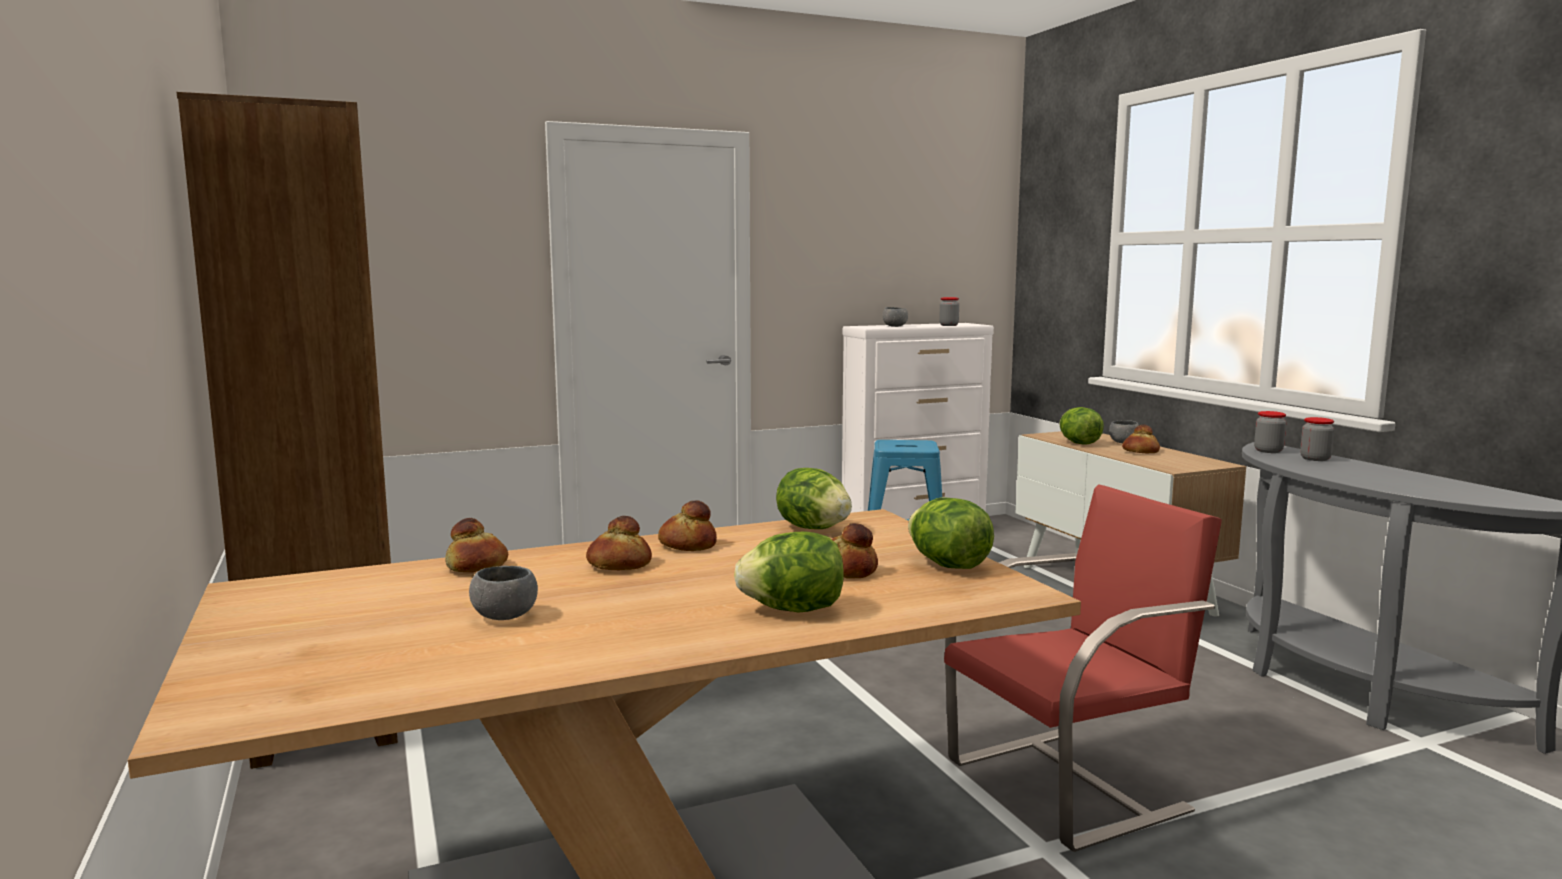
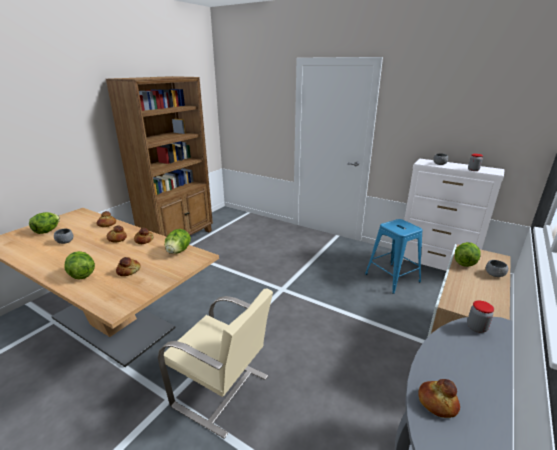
camera: 55 degrees right, 15 degrees up
(948, 565) = (145, 286): lettuce -> lettuce (47, 231)
(1070, 785) = (222, 392): red chair -> beige chair
(1140, 452) = (478, 285): bread -> bread (437, 403)
(1315, 459) = (480, 351): jar -> none

